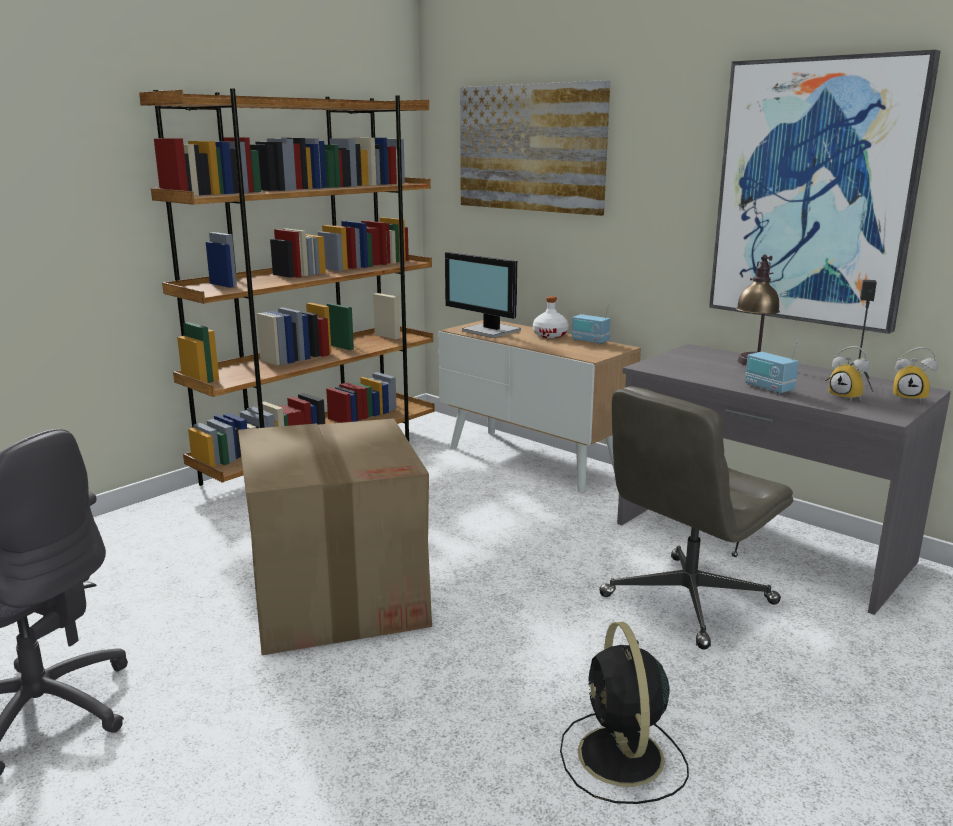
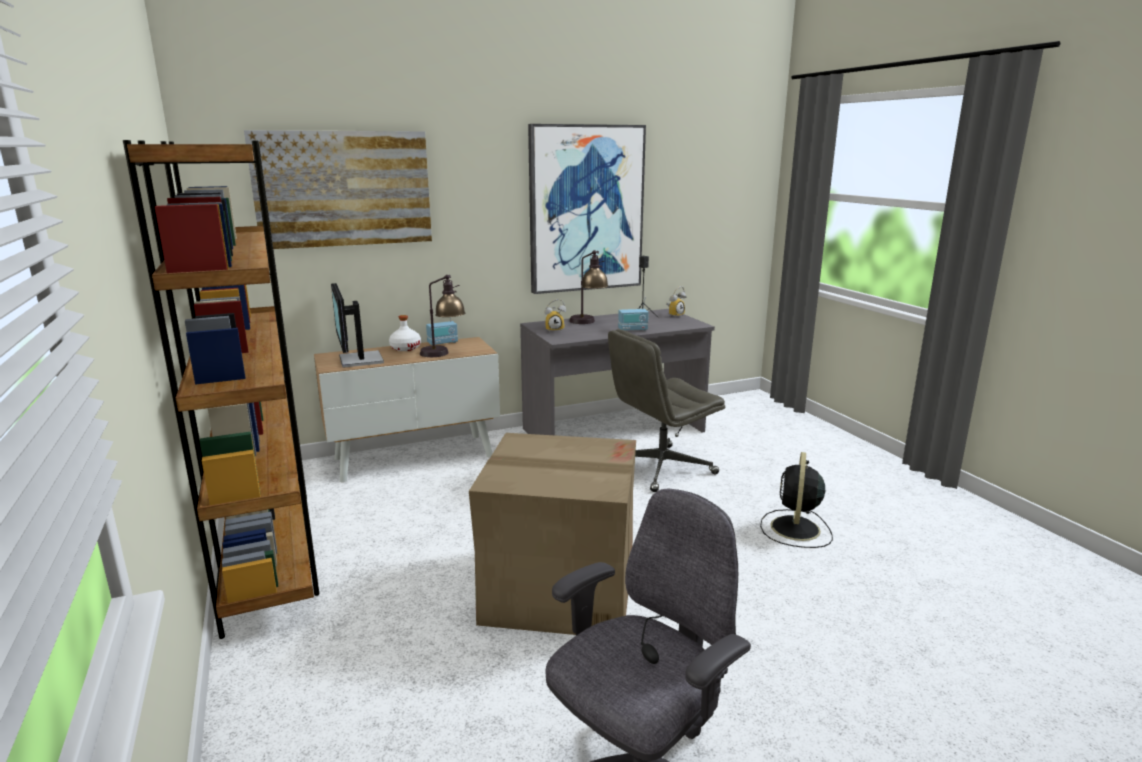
camera: 65 degrees left, 0 degrees up
(490, 331) = (358, 360): monitor -> monitor turned 90 degrees clockwise
(552, 348) = (443, 354): none -> table lamp
(622, 758) = (795, 529): black fan -> black fan turned 90 degrees clockwise
(687, 601) = (660, 468): grey office chair -> grey office chair turned 75 degrees clockwise
(848, 397) = (663, 323): alarm clock -> alarm clock (554, 330)

